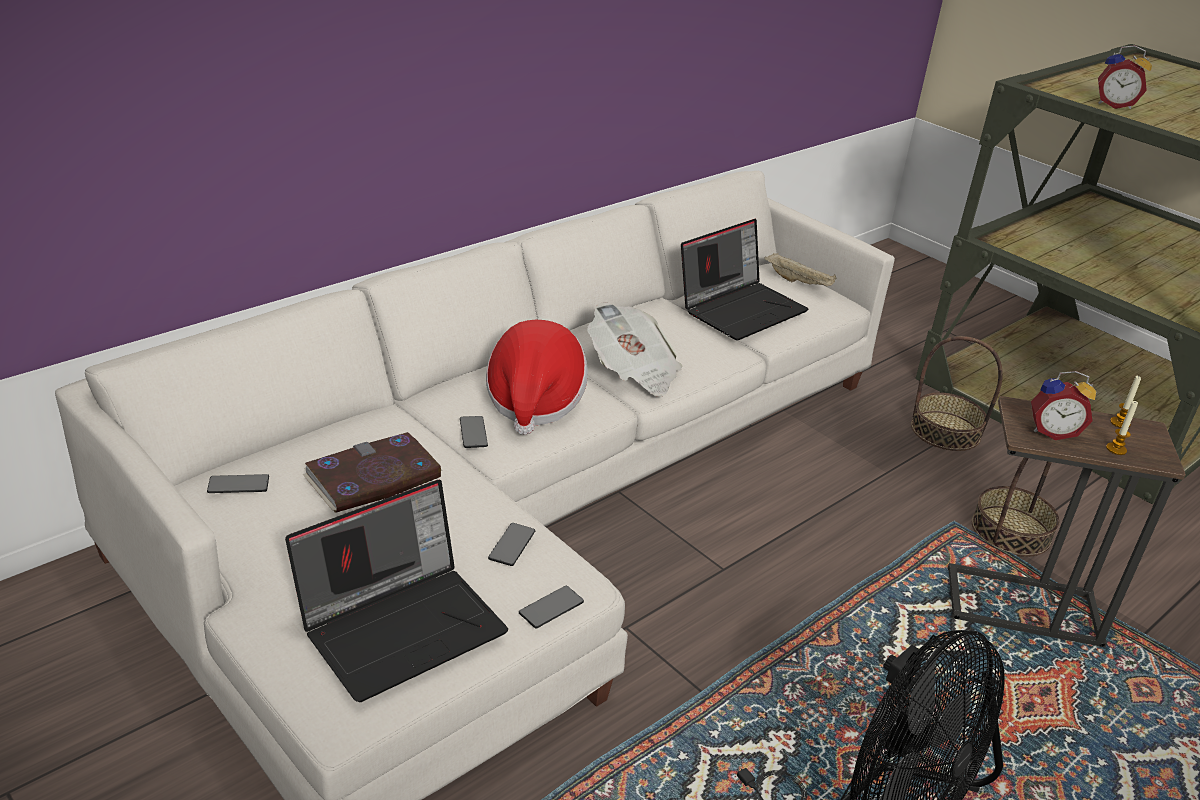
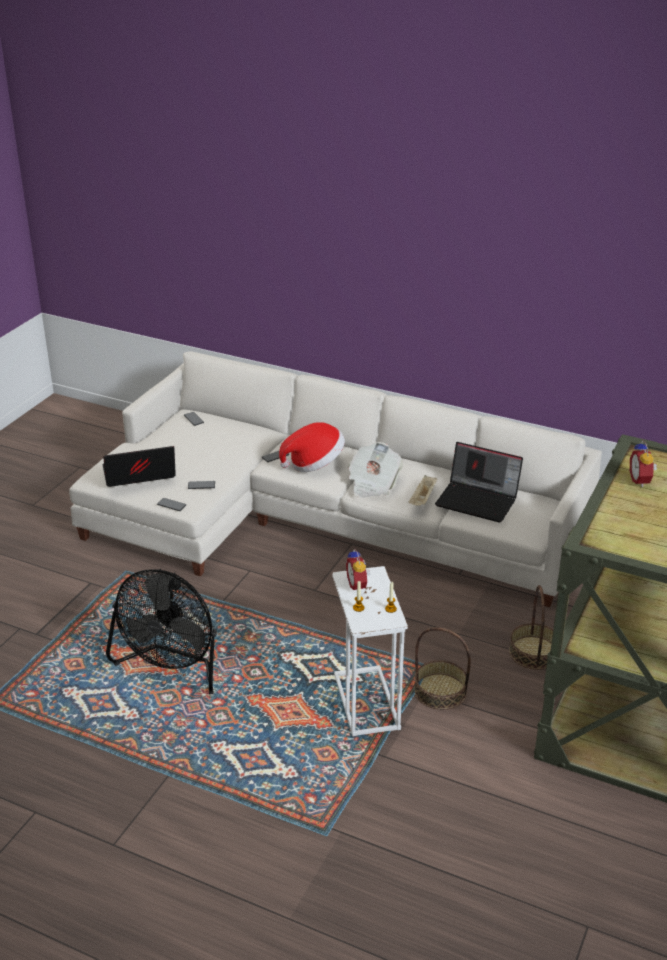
camera: 70 degrees right, 0 degrees up
(373, 478) = (220, 443): book -> none
(403, 624) = (138, 475): laptop -> laptop turned 135 degrees clockwise
(799, 282) = (540, 514): beige tray -> beige tray (423, 499)
(1024, 606) = (367, 702): brown side table -> white side table

